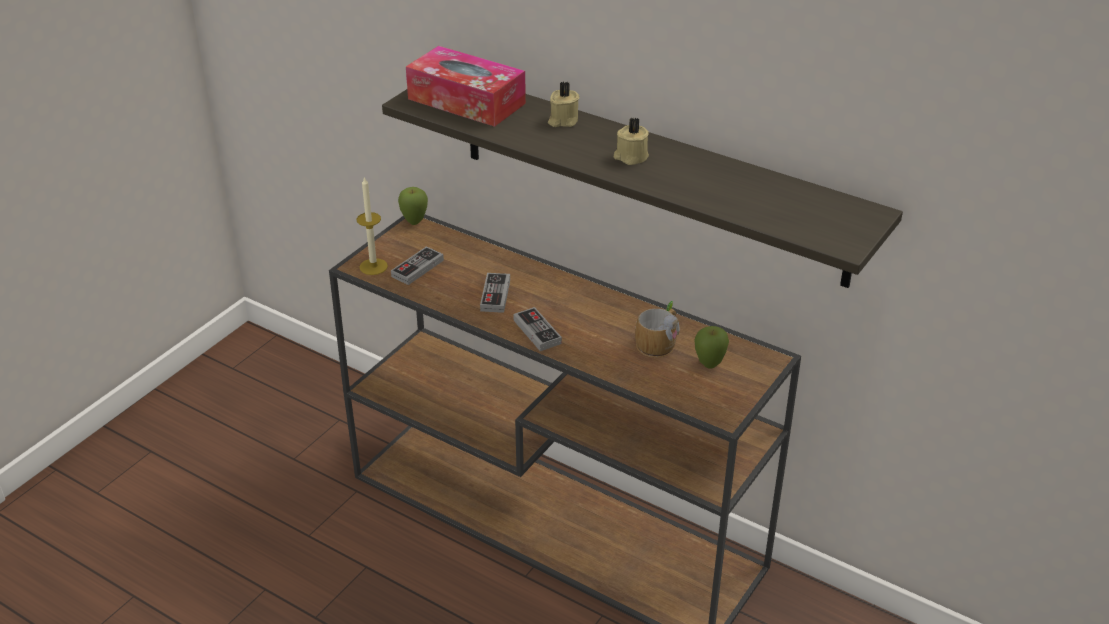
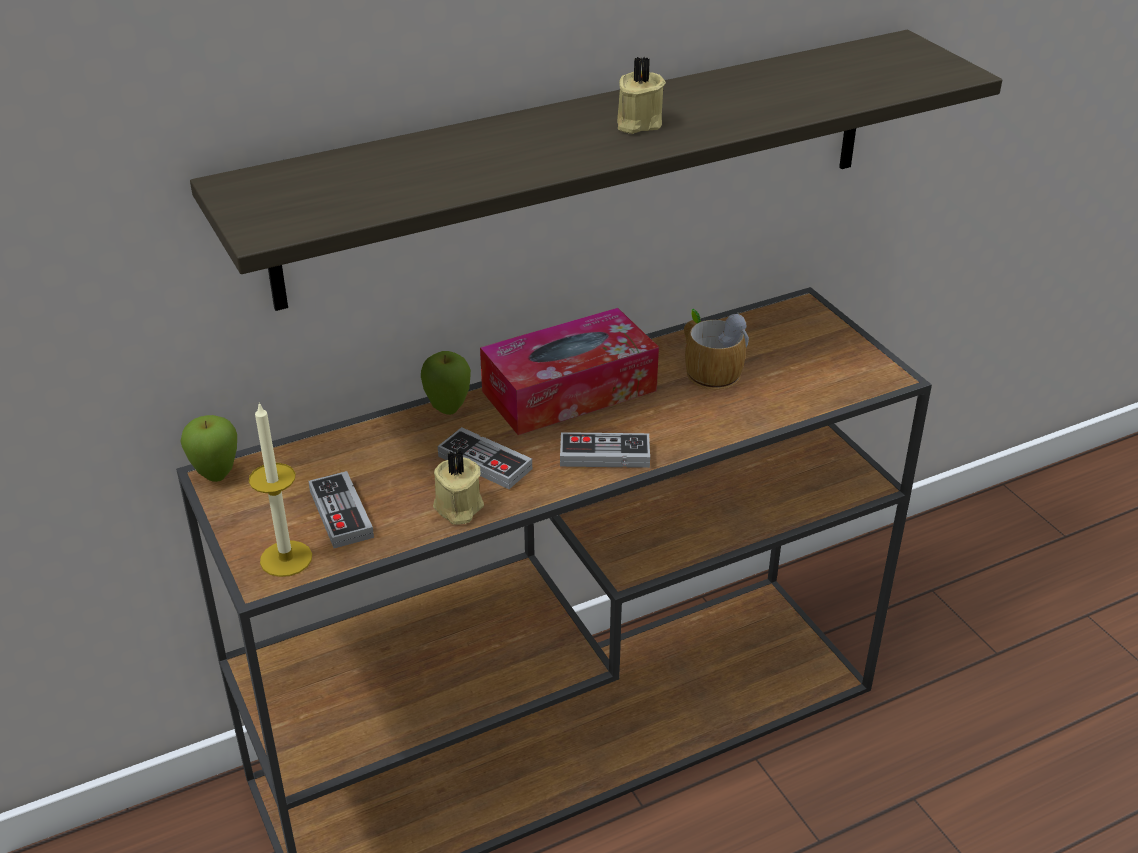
camera: 60 degrees left, 0 degrees up
(466, 101) = (332, 187): tissue box -> tissue box (569, 391)
(562, 120) = (484, 138): beige candle -> beige candle (458, 508)
(709, 365) = (782, 350): apple -> apple (448, 410)

